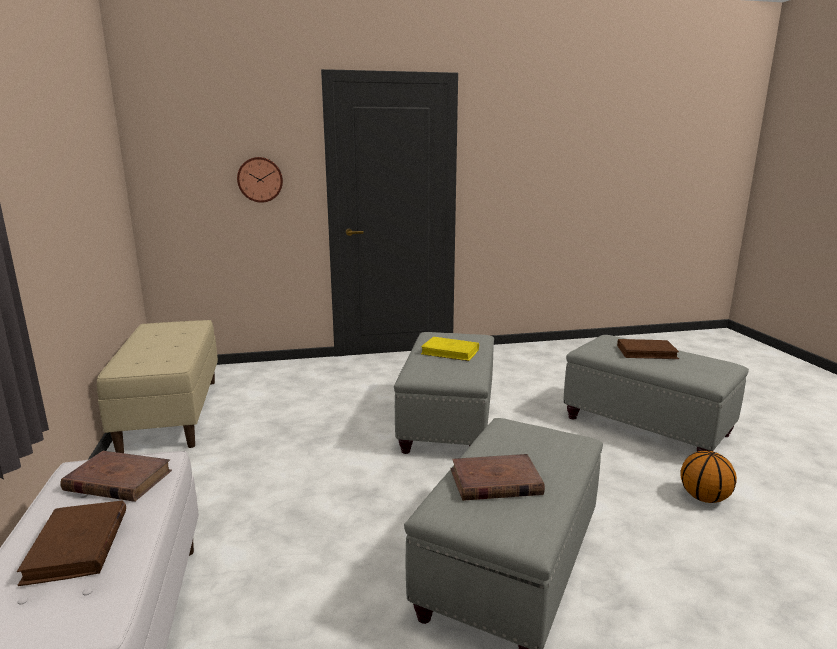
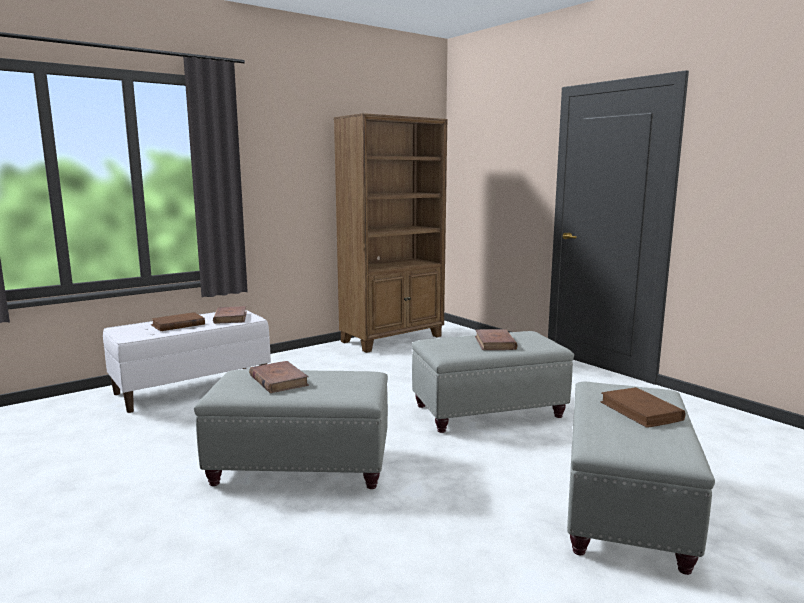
camera: 65 degrees right, 5 degrees down
(171, 413) = (393, 339): beige bench -> brown bookcase
(260, 179) = (512, 183): wall clock -> none
(450, 352) = (495, 343): yellow book -> brown book
(704, 498) = (488, 553): basketball -> none

